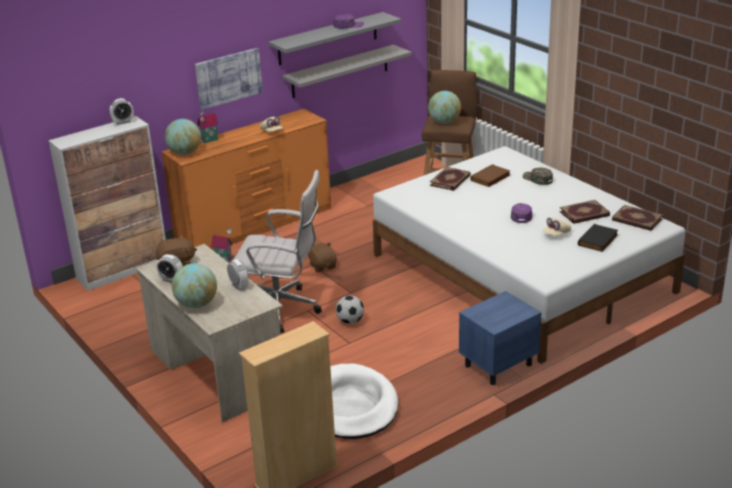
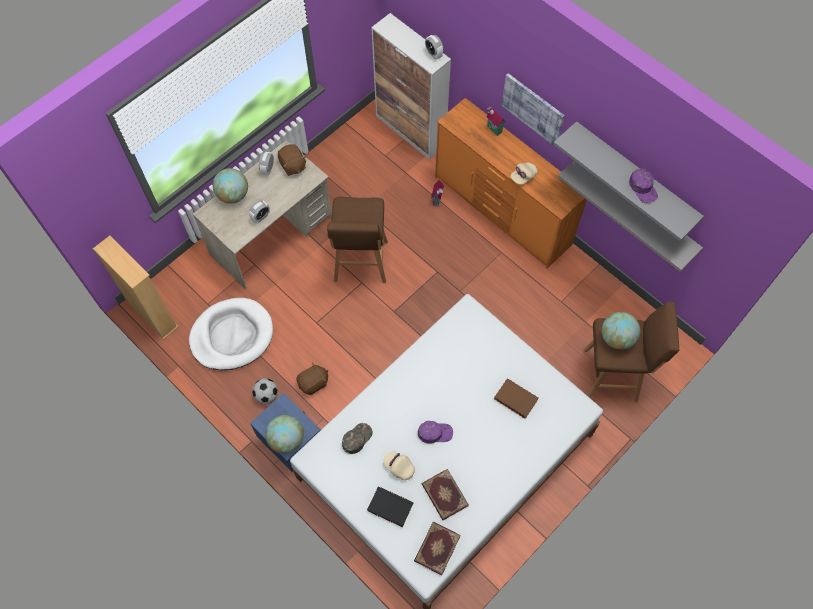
camera: 80 degrees right, 35 degrees up
(185, 153) = (463, 117): globe -> globe (287, 439)
(283, 310) = (360, 263): white office chair -> brown stool
(323, 266) = (436, 281): brown plush toy -> brown plush toy (313, 383)
(350, 321) = (348, 318): football -> football (266, 395)
(450, 181) = (503, 361): book -> none
(537, 179) = (520, 447): green cap -> green cap (356, 438)

